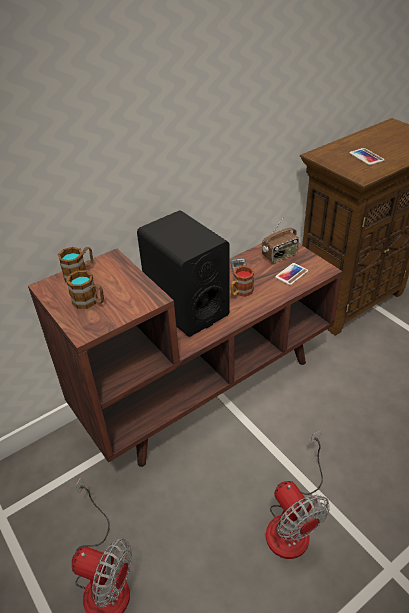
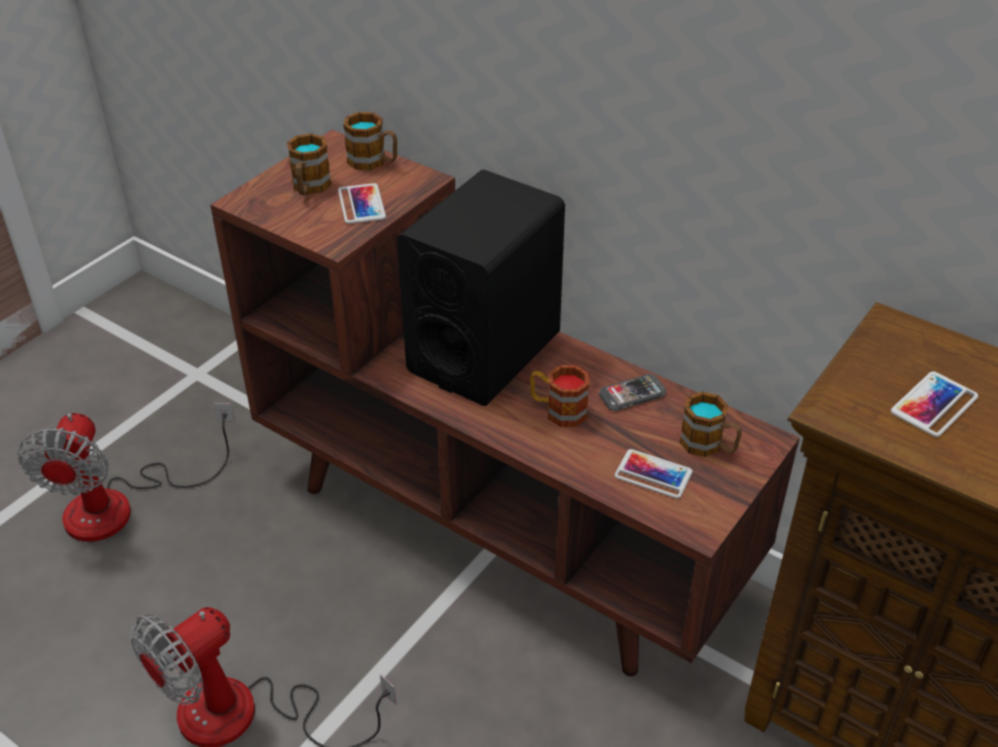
camera: 70 degrees right, 0 degrees up
(121, 284) = (361, 204): none -> phone
(280, 255) = (709, 446): radio -> mug

